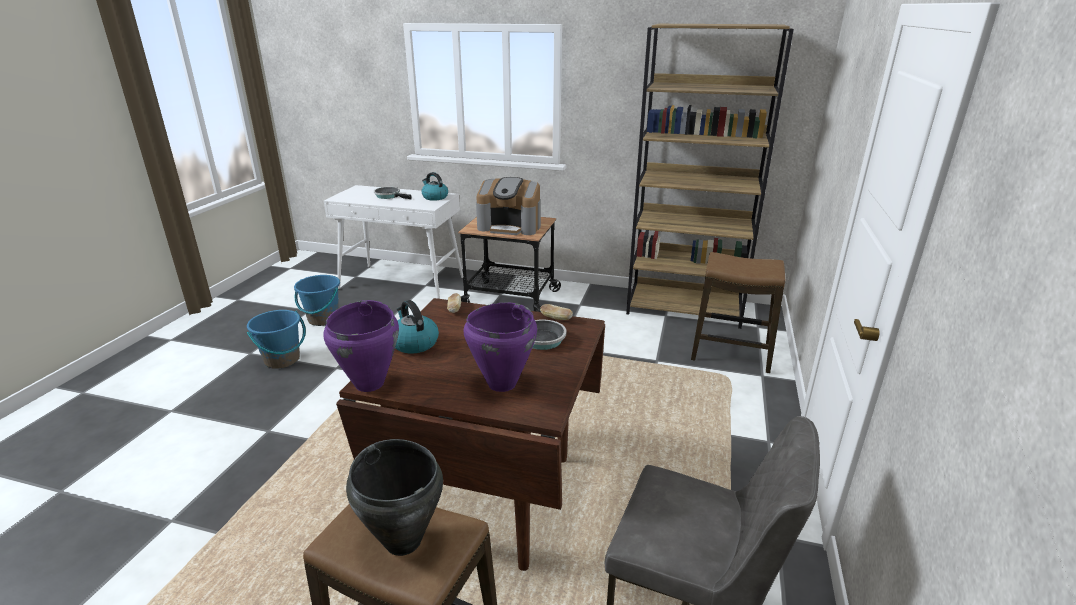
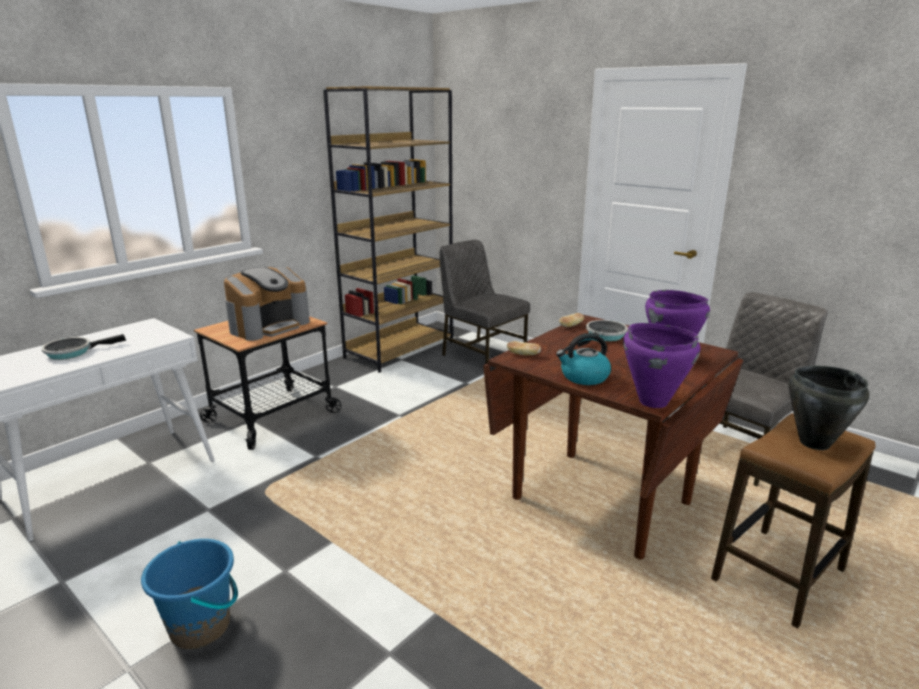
camera: 65 degrees left, 5 degrees down
(323, 319) = (119, 569): blue bucket -> none
(434, 197) = (141, 330): kettle -> none
(731, 353) = (482, 356): stool -> grey chair

